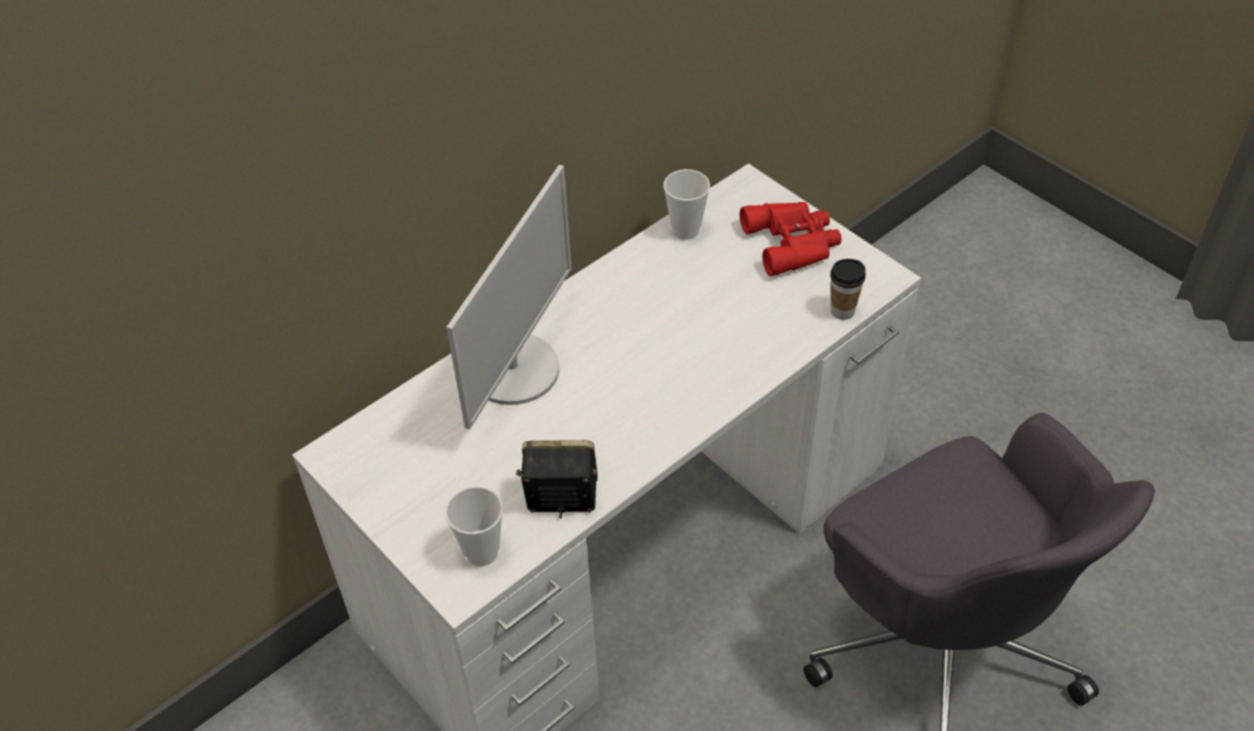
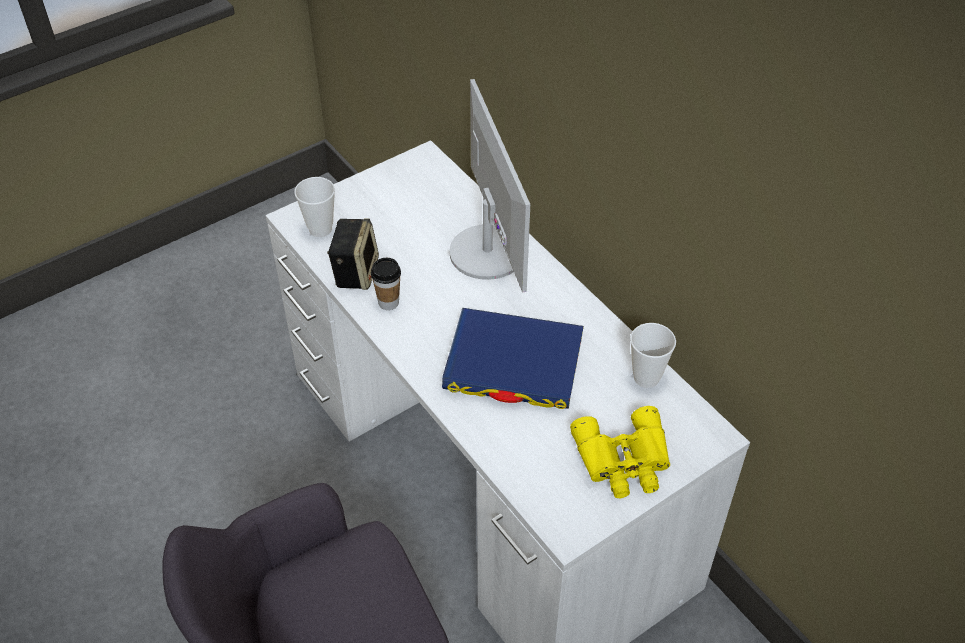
camera: 95 degrees right, 0 degrees up
(514, 369) = (488, 252): monitor -> monitor turned 135 degrees counterclockwise
(687, 332) = (513, 364): none -> blue book
(793, 242) = (624, 461): red binoculars -> yellow binoculars
(842, 311) = (523, 485): cup -> cup (388, 302)

